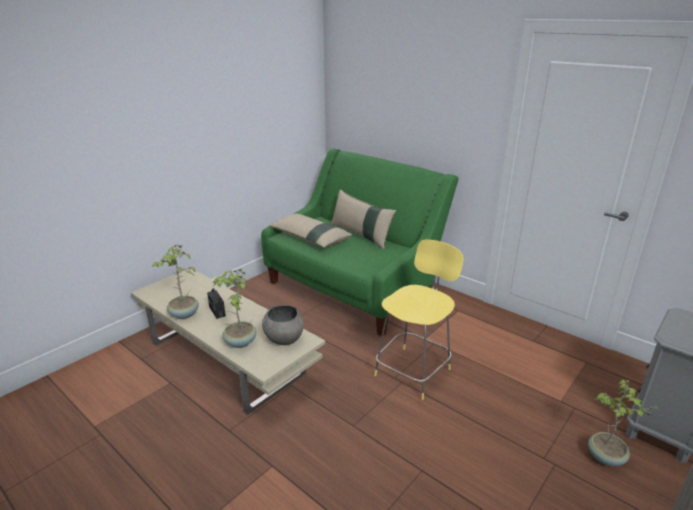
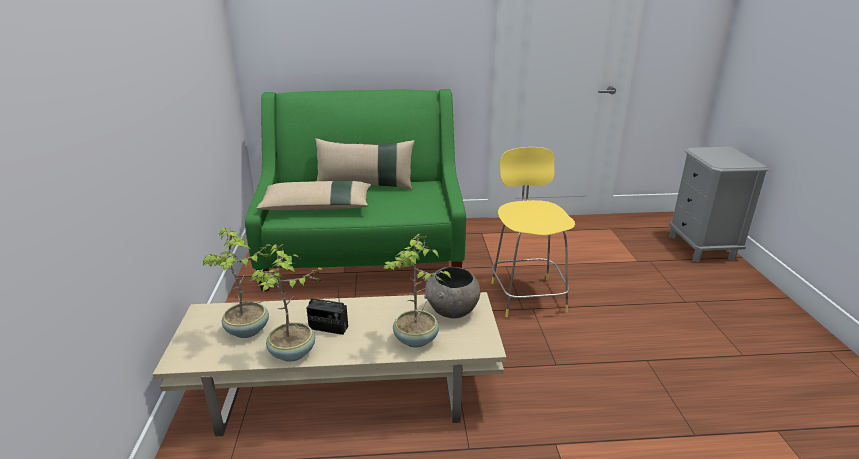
camera: 45 degrees left, 0 degrees up
(606, 458) = (707, 280): potted plant -> potted plant (248, 330)

